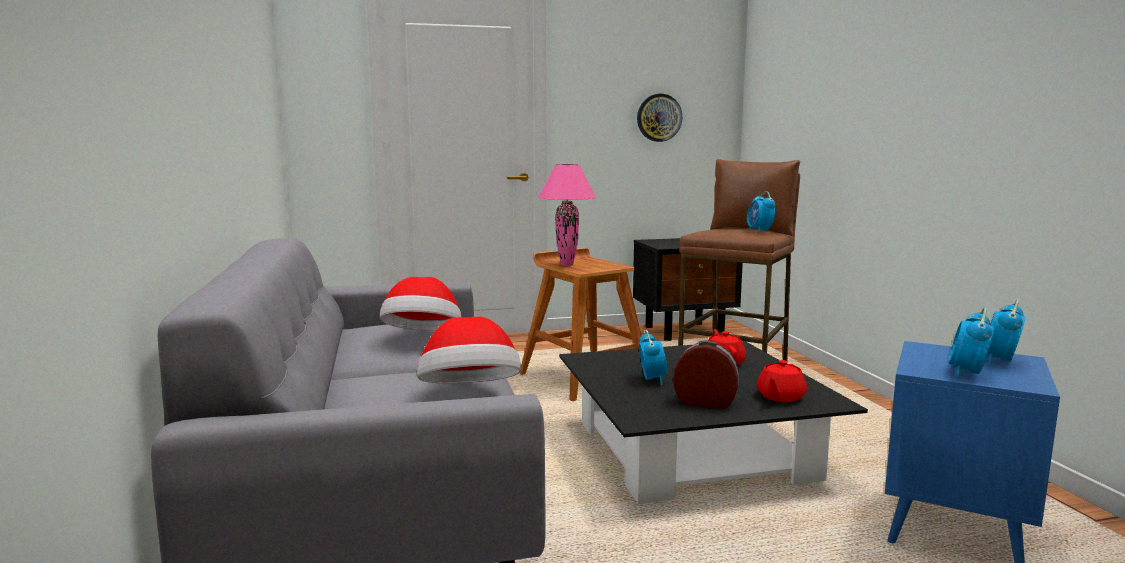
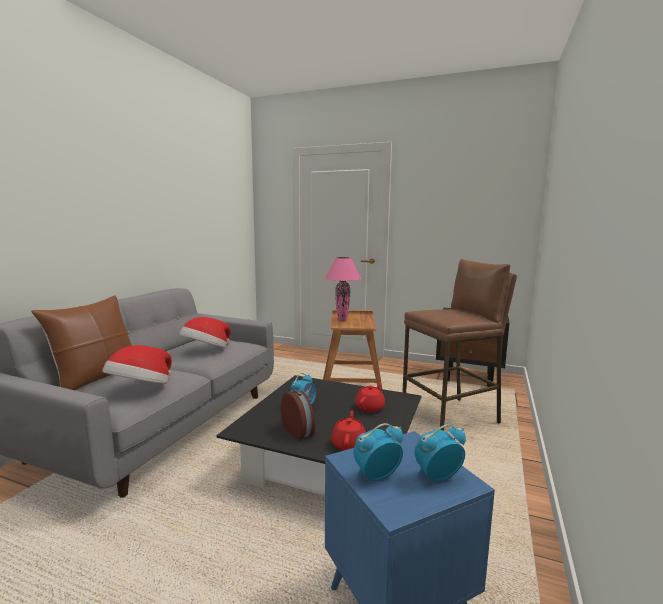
camera: 35 degrees right, 0 degrees up
(336, 406) = (96, 378): none -> brown pillow
(659, 117) = (468, 224): wall clock -> none
(759, 231) = (464, 316): alarm clock -> none
(780, 397) = (349, 444): red teapot -> red teapot turned 120 degrees clockwise

